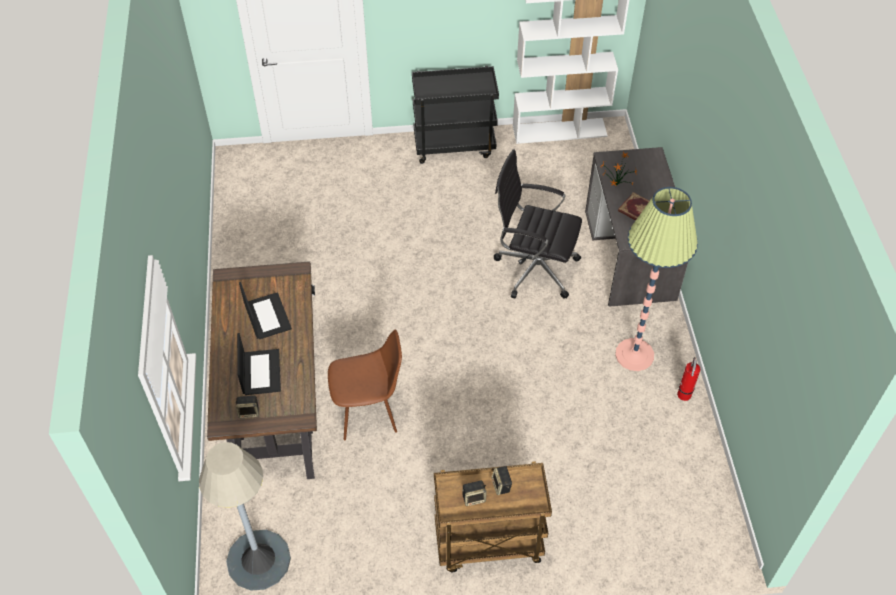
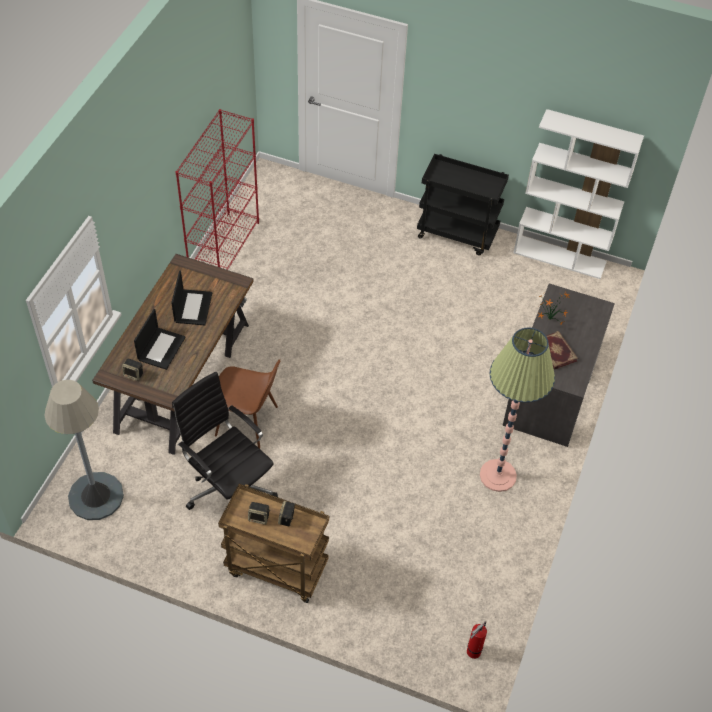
camera: 25 degrees right, 0 degrees up
(235, 248) = (224, 248): none -> red bookcase
(534, 268) = (458, 365): black office chair -> black office chair (229, 488)
(684, 396) = (518, 529): fire extinguisher -> fire extinguisher (472, 653)

